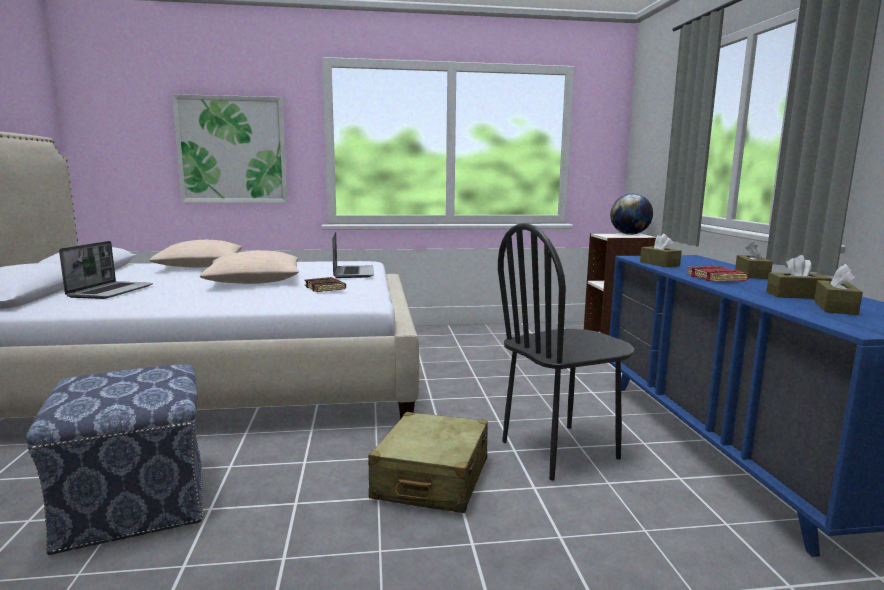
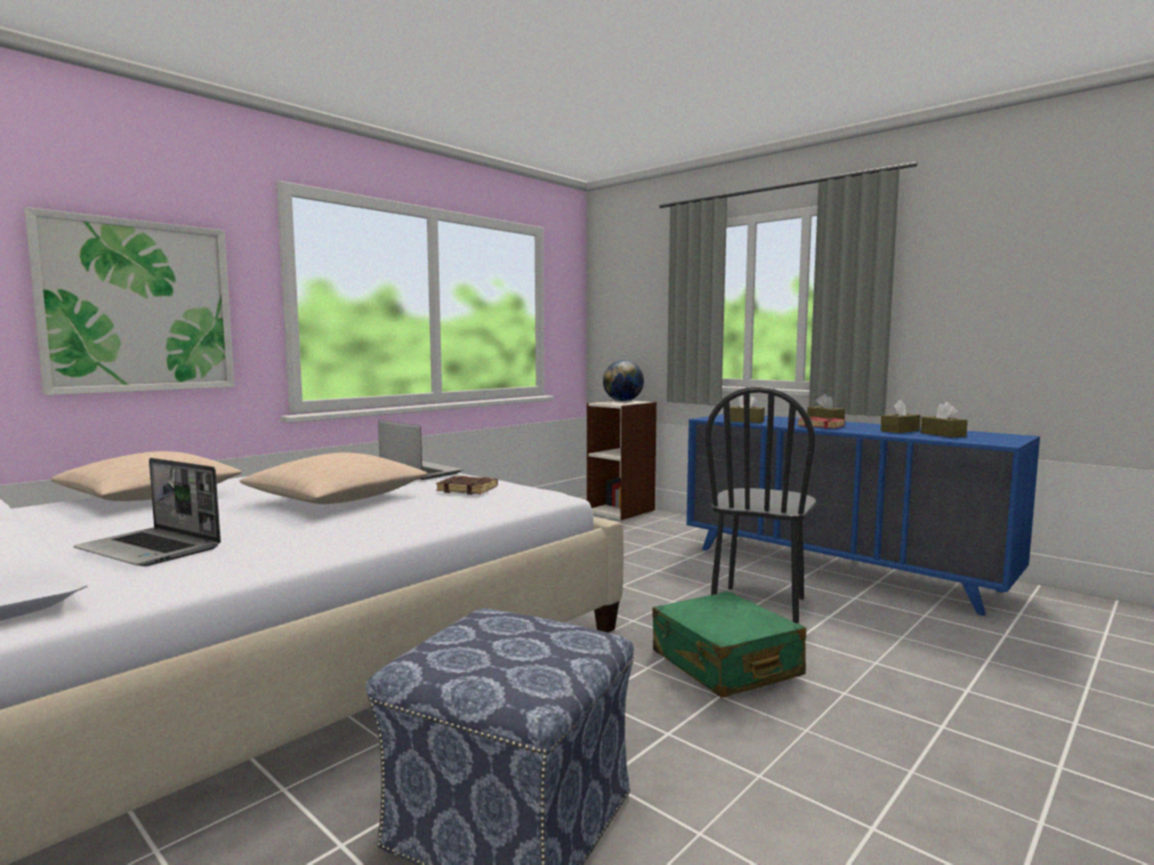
camera: 40 degrees left, 5 degrees down
(111, 291) = (151, 549): laptop -> laptop turned 150 degrees clockwise
(431, 479) = (725, 664): beige suitcase -> green suitcase

